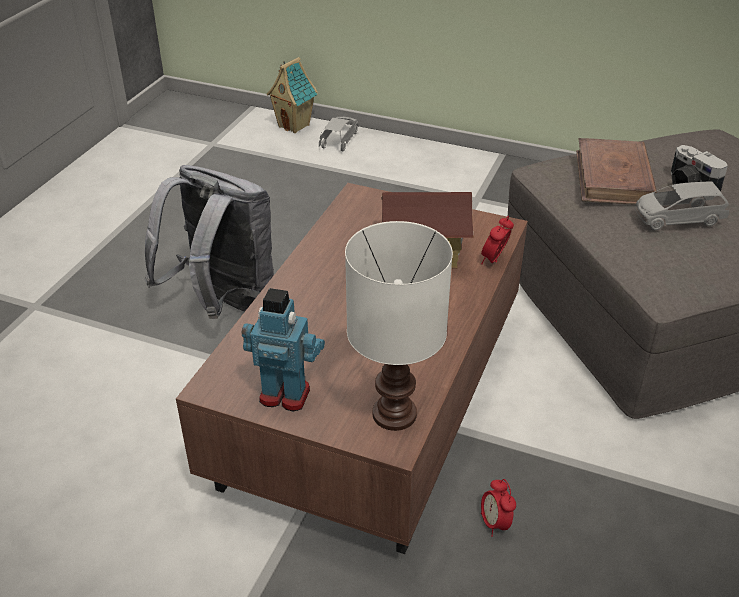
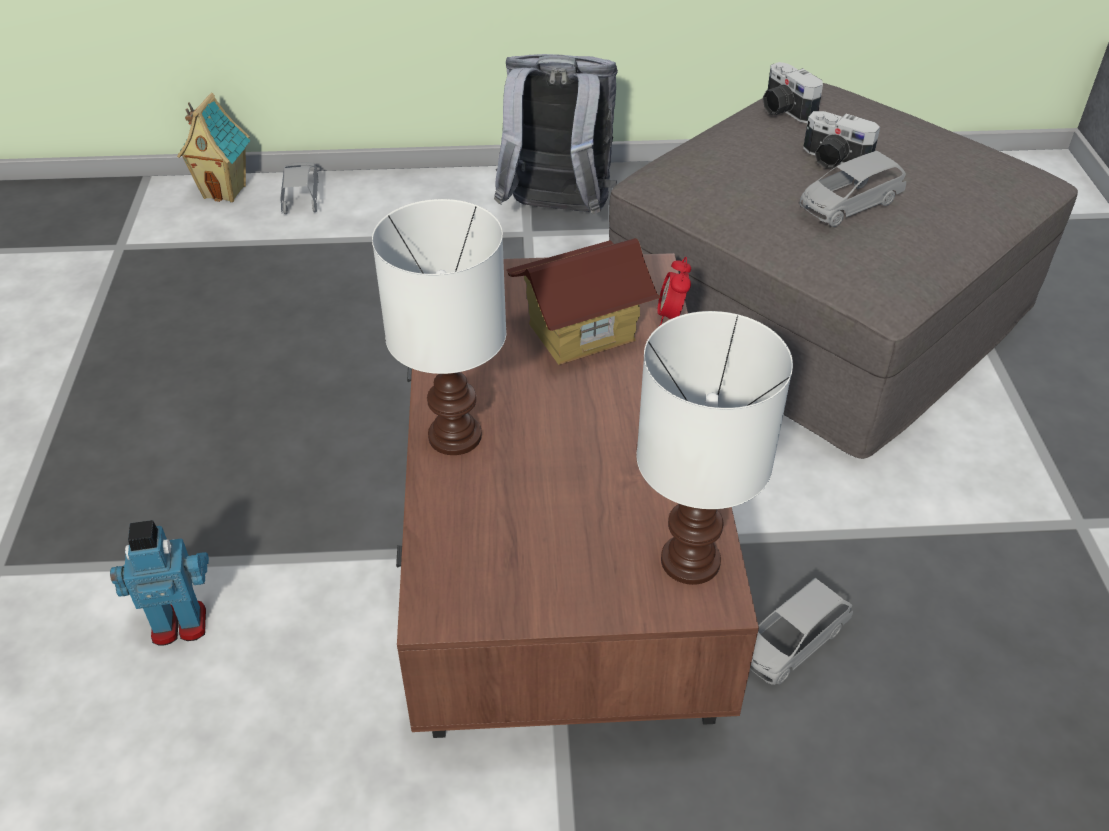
camera: 25 degrees left, 5 degrees up
(223, 304) = (283, 475): grey backpack -> grey backpack (556, 212)
(285, 394) = (539, 584): toy robot -> toy robot (179, 623)
(294, 291) = (453, 437): none -> white table lamp
(495, 523) = (791, 643): alarm clock -> grey toy car
(613, 177) = (746, 171): brown book -> none
(676, 144) = (784, 110): none -> camera

